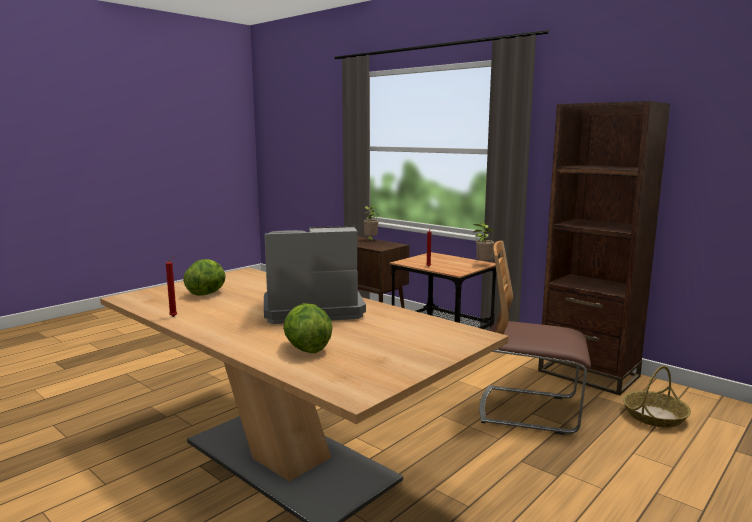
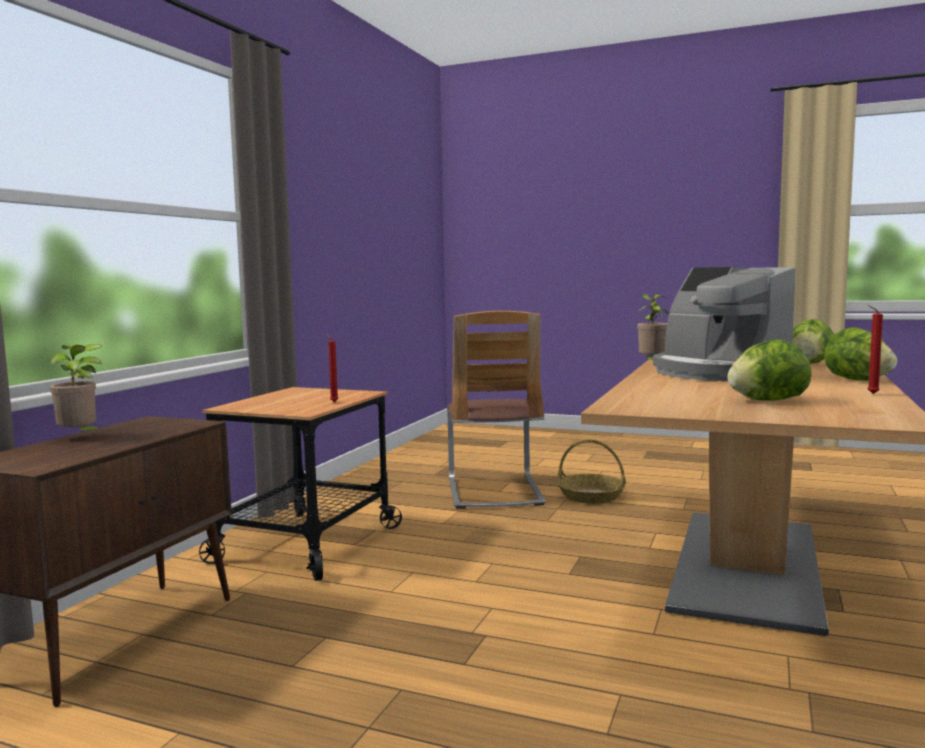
camera: 110 degrees left, 5 degrees down
(213, 331) = (857, 380): none -> lettuce
(482, 264) = (306, 389): potted plant -> potted plant (652, 364)
(588, 374) = (376, 477): brown bookcase -> none
(654, 416) = (461, 460): basket -> basket (591, 496)

